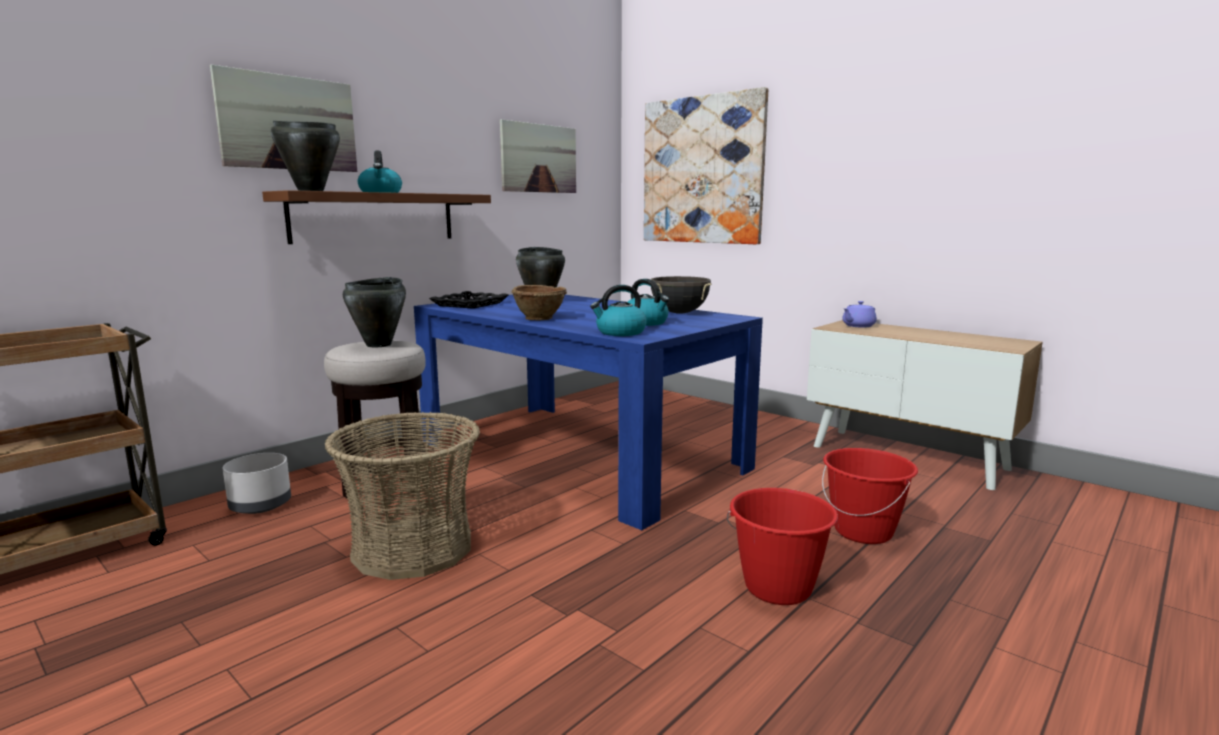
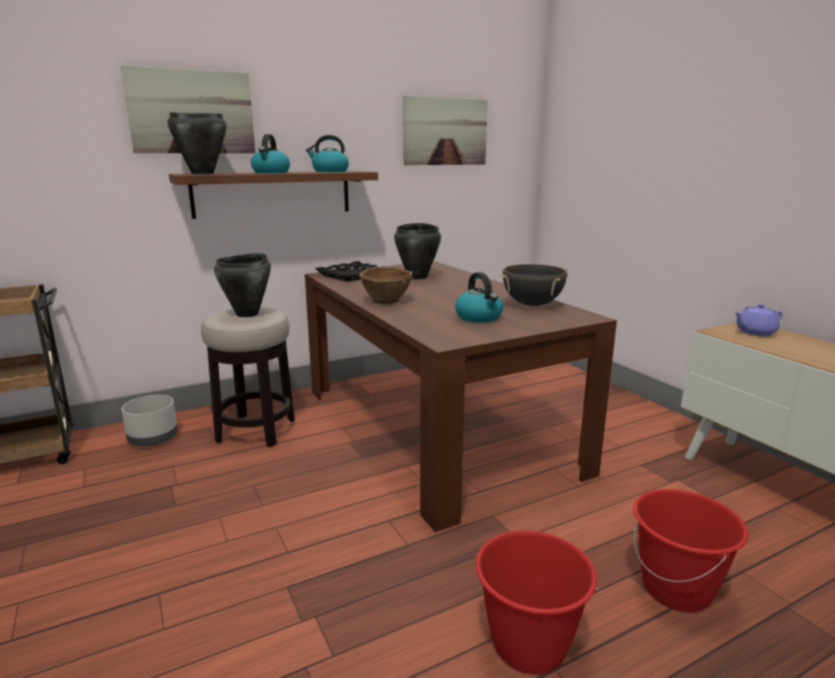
camera: 20 degrees right, 5 degrees up
(412, 548) = (228, 508): basket -> none
(580, 455) = (434, 428): blue dining table -> brown dining table
(620, 332) = (435, 331): kettle -> kettle (329, 171)
(702, 170) = (614, 142): picture -> none

